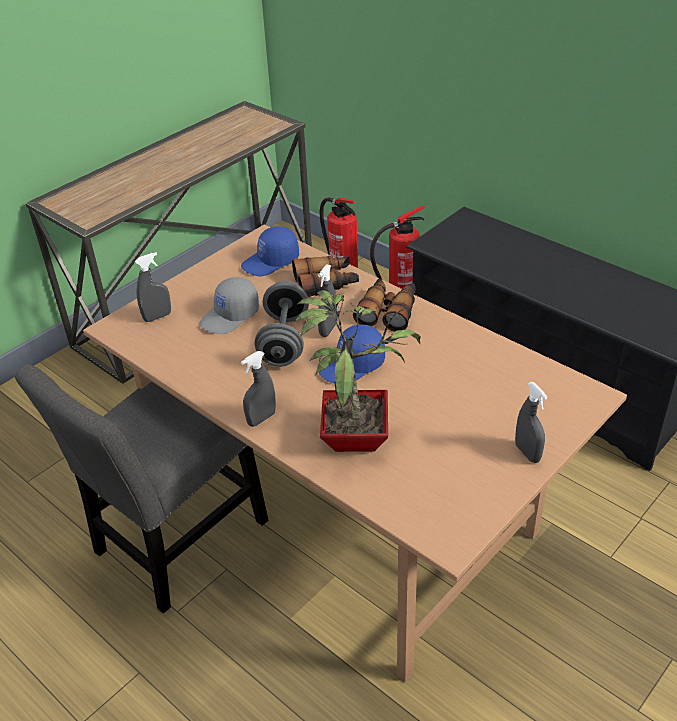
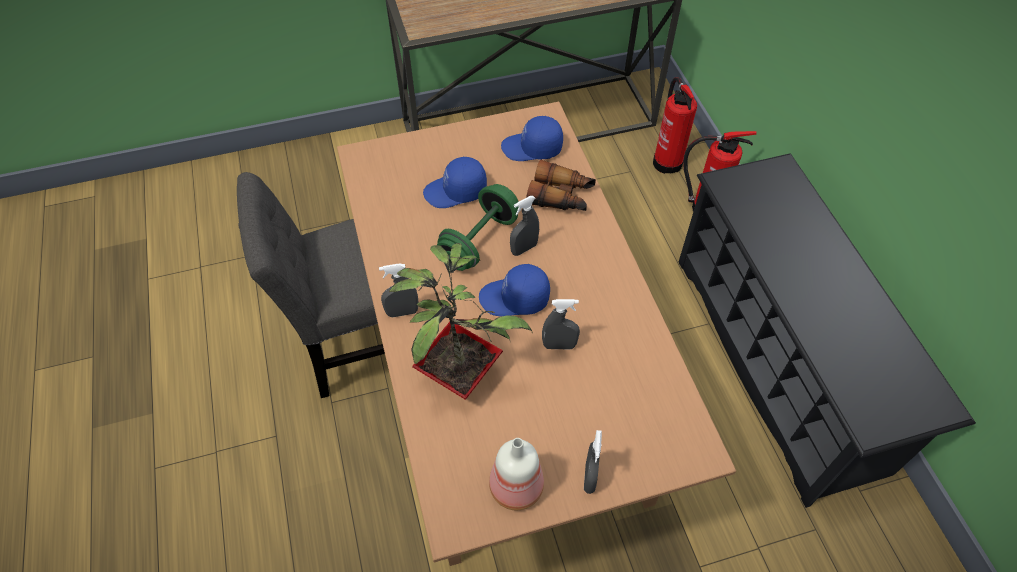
camera: 30 degrees right, 15 degrees up
(157, 317) = (399, 162): grey spray bottle -> grey spray bottle (559, 345)
(230, 316) = (456, 192): grey cap -> blue cap
(284, 341) = (479, 241): grey dumbbell -> green dumbbell
(388, 311) = (591, 255): binoculars -> none
(474, 489) = (514, 486): none -> bottle

